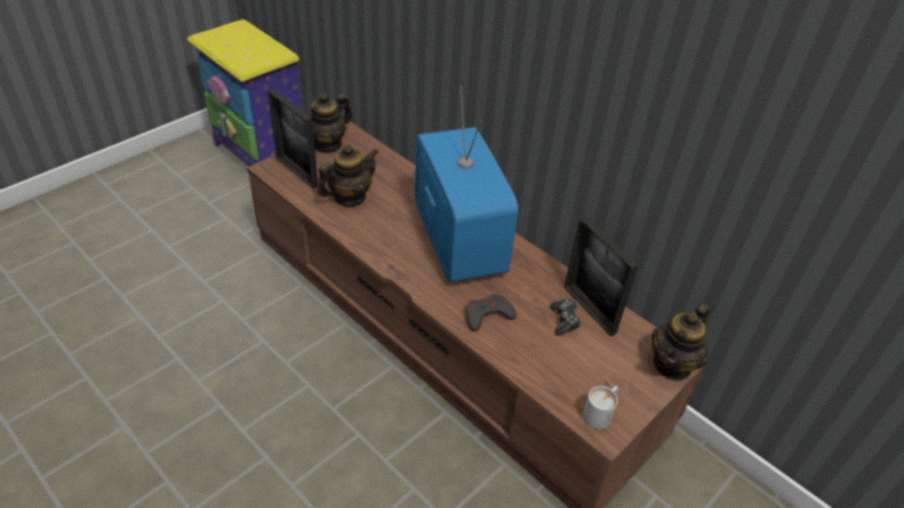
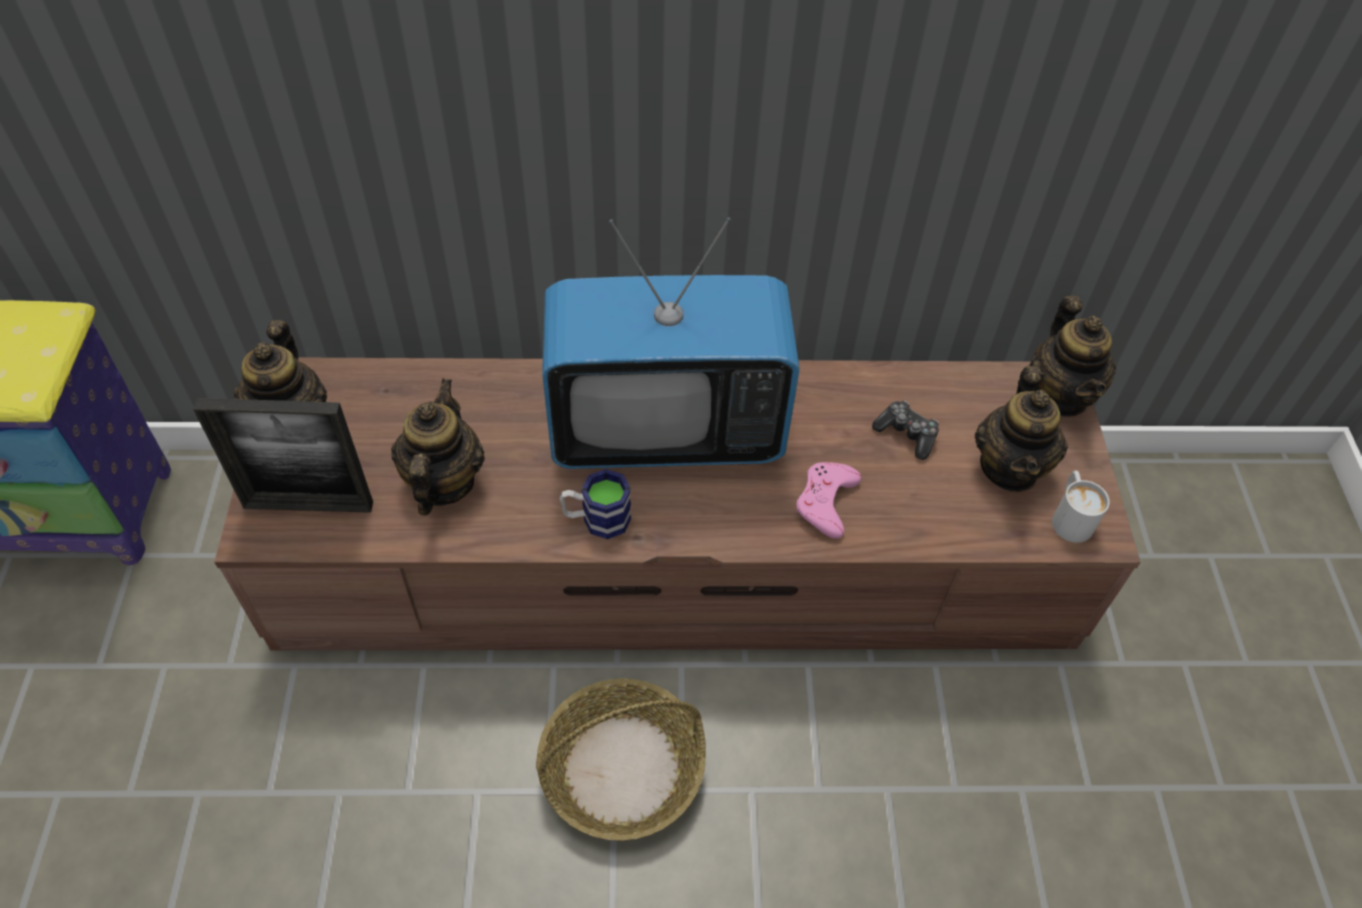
camera: 45 degrees left, 10 degrees up
(322, 380) = (622, 768): none -> basket
(385, 249) = (596, 519): none -> mug
(457, 241) = (666, 430): television -> television turned 150 degrees clockwise
(487, 315) = (826, 502): grey game controller -> pink game controller
(589, 309) = (912, 397): picture frame -> none
(598, 371) = (1010, 467): none -> teapot

